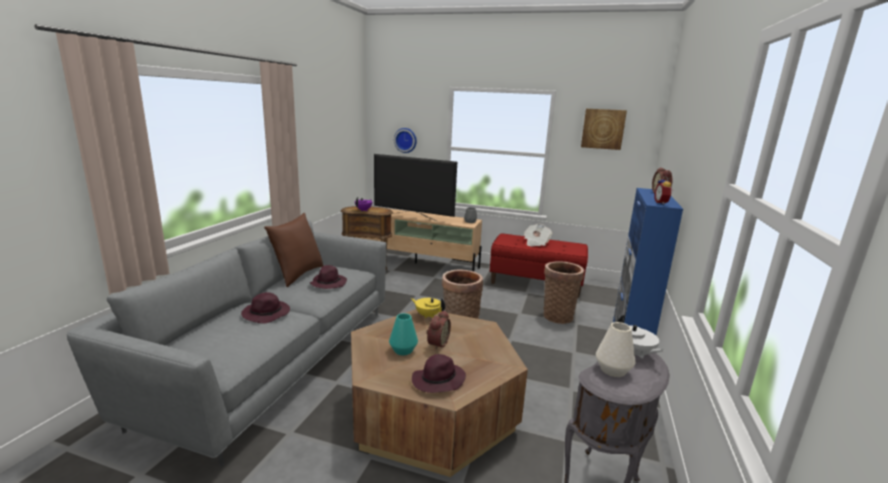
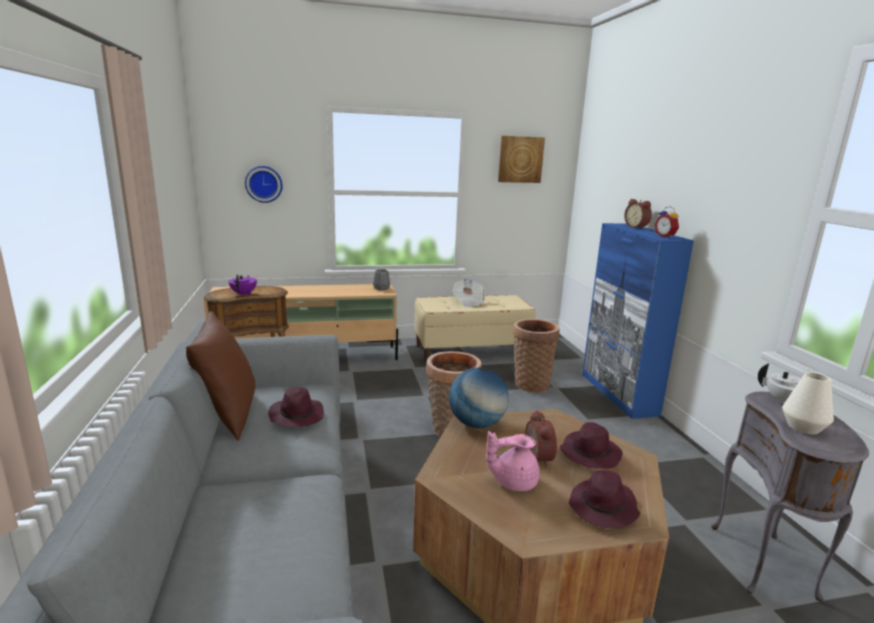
camera: 30 degrees left, 0 degrees up
(267, 314) = (265, 496): purple hat -> purple hat (589, 453)
(403, 350) = (513, 481): turquoise vase -> pink teapot
(413, 217) = (302, 294): television -> none
(427, 315) = (476, 424): yellow teapot -> globe
(536, 283) = (471, 351): red bench -> beige bench

